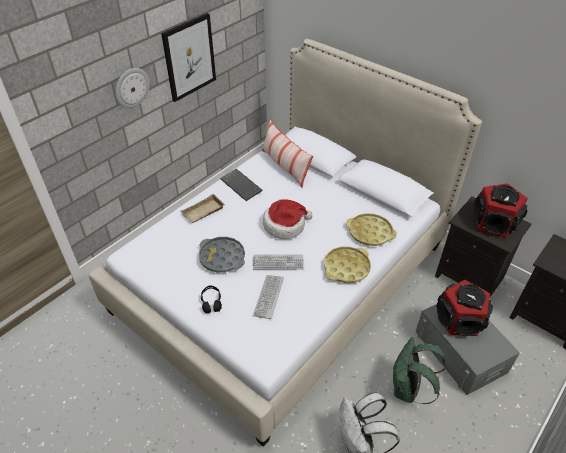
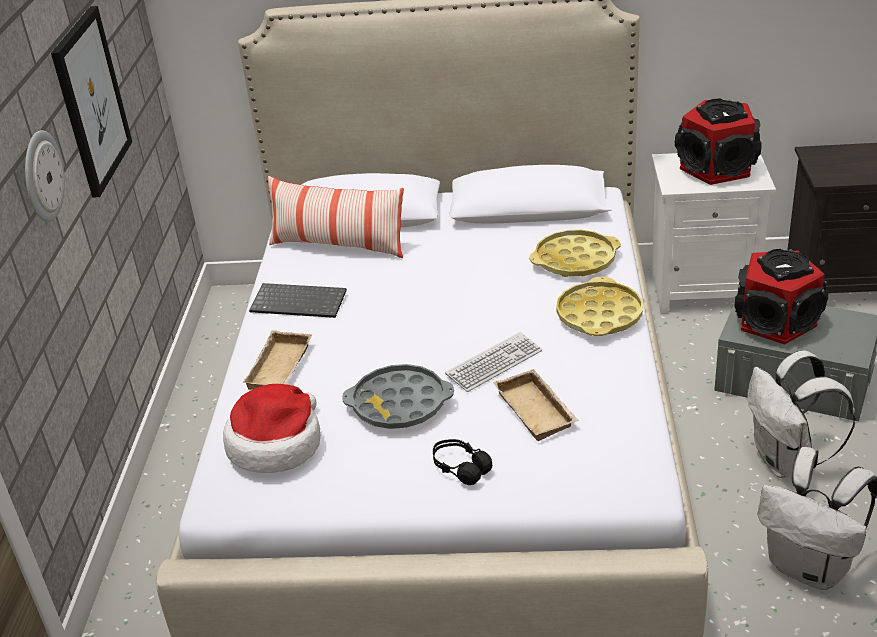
camera: 35 degrees left, 10 degrees down
(268, 297) = (538, 410): keyboard -> beige tray
(285, 225) = (442, 314): hat -> hat (276, 444)
(408, 389) = (787, 461): green backpack -> white backpack
(470, 277) = (704, 289): black nightstand -> white nightstand

